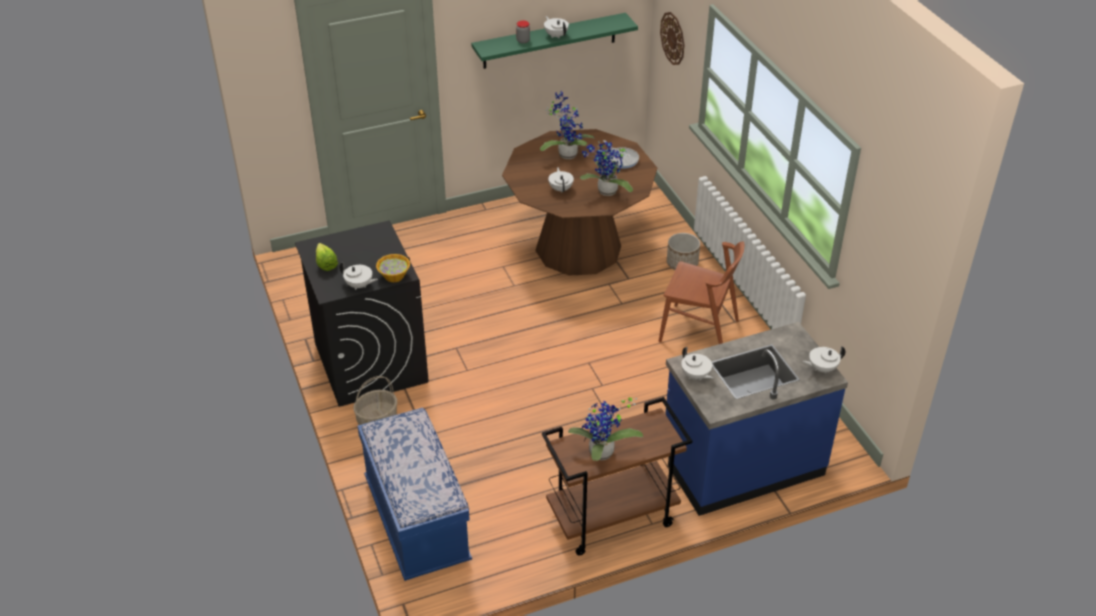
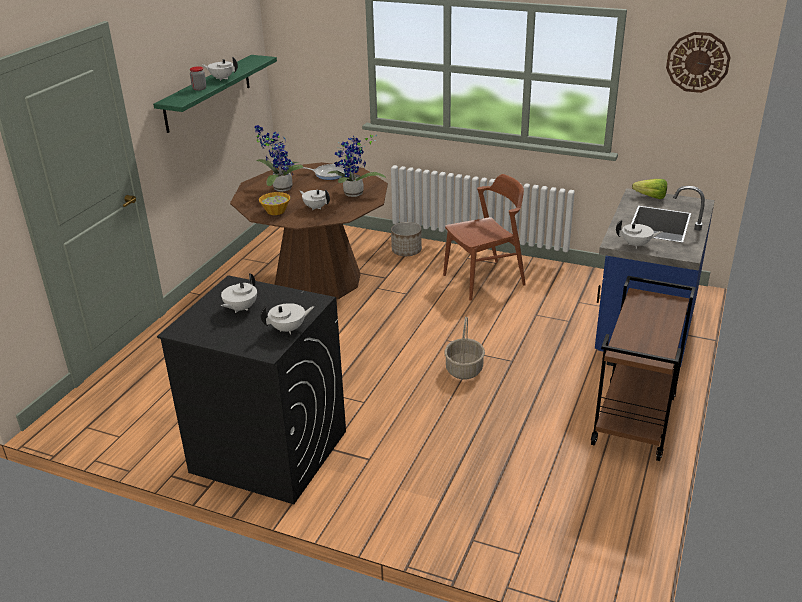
camera: 45 degrees left, 10 degrees down
(326, 262) = (221, 332): lettuce -> lettuce (648, 196)
(377, 419) = (346, 488): basket -> basket (463, 369)
(394, 276) = (309, 306): bowl -> bowl (276, 211)
(417, 522) = (512, 537): blue bench -> none
(602, 455) = (655, 337): potted plant -> none
(673, 38) = (309, 59): wall clock -> wall clock (697, 62)
(821, 368) = (688, 201): white teapot -> white teapot (240, 308)

